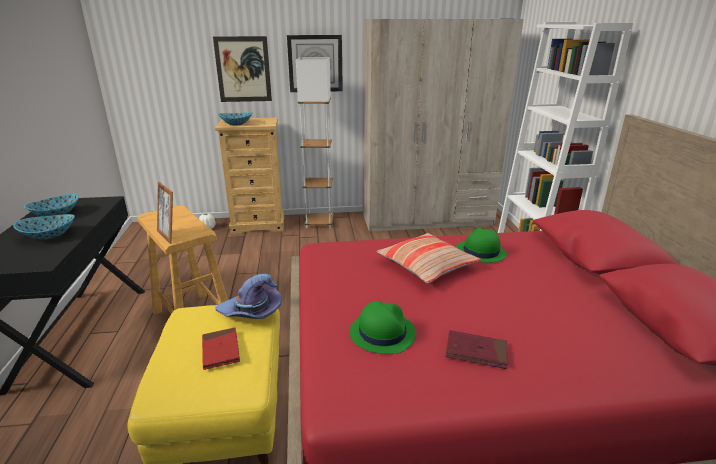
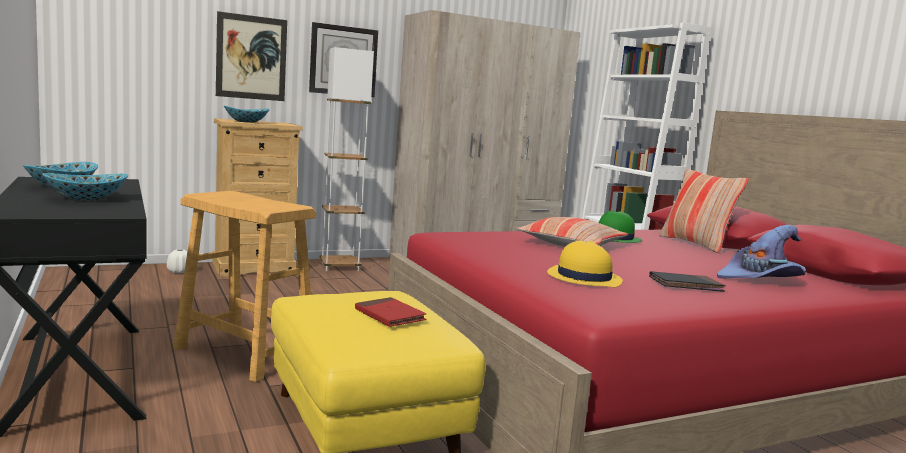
camera: 20 degrees left, 15 degrees down
(169, 235) = (258, 207): picture frame -> none
(251, 312) = (389, 293): purple hat -> purple hat (760, 279)
(382, 332) = (583, 277): green hat -> yellow hat
(476, 352) = (685, 285): red book -> black book
(562, 262) = (695, 244): none -> pillow

